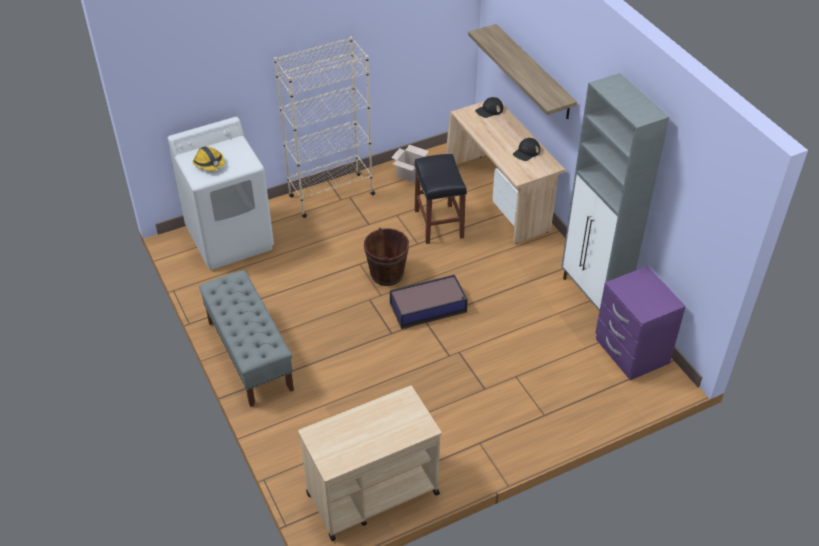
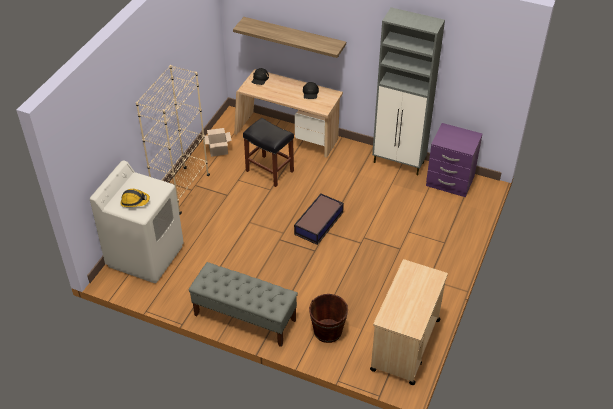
camera: 40 degrees left, 0 degrees up
(387, 274) = (272, 218): brown bucket -> brown bucket (327, 331)

